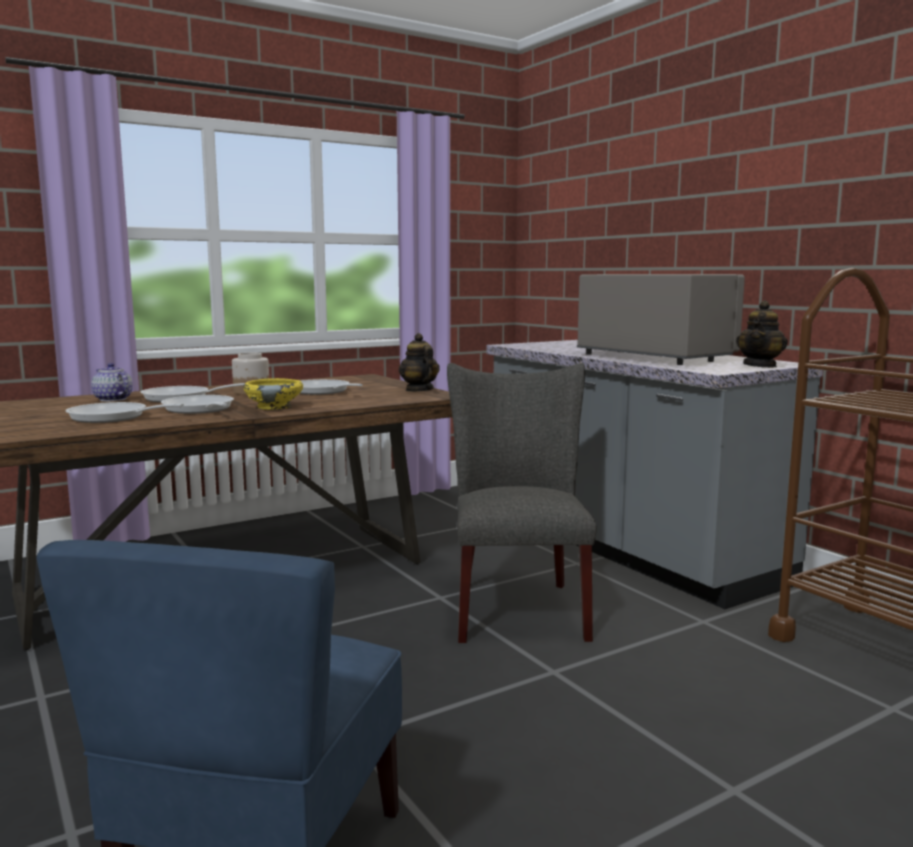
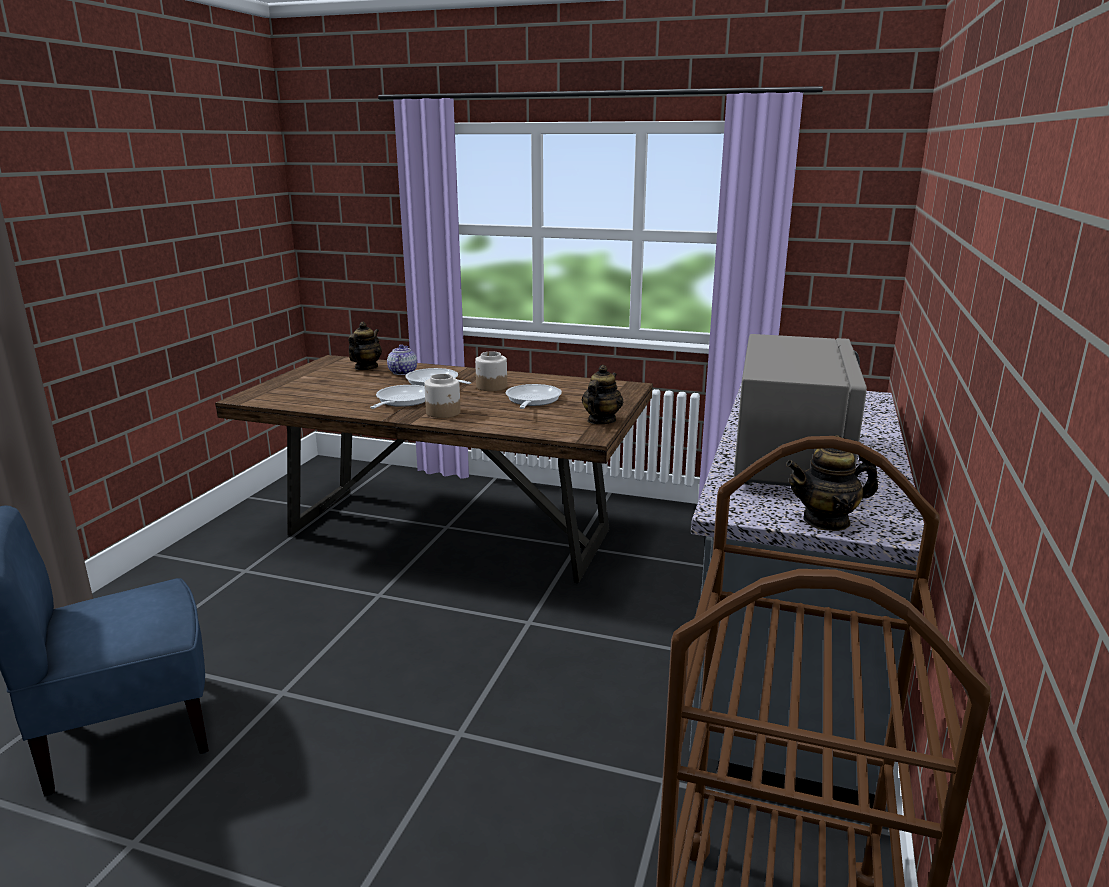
camera: 50 degrees right, 10 degrees up
(50, 403) = (366, 368): none -> teapot
(113, 418) = (344, 395): frying pan -> none
(274, 407) = (443, 412): yellow bowl -> jar
(516, 606) = (558, 664): grey chair -> none

